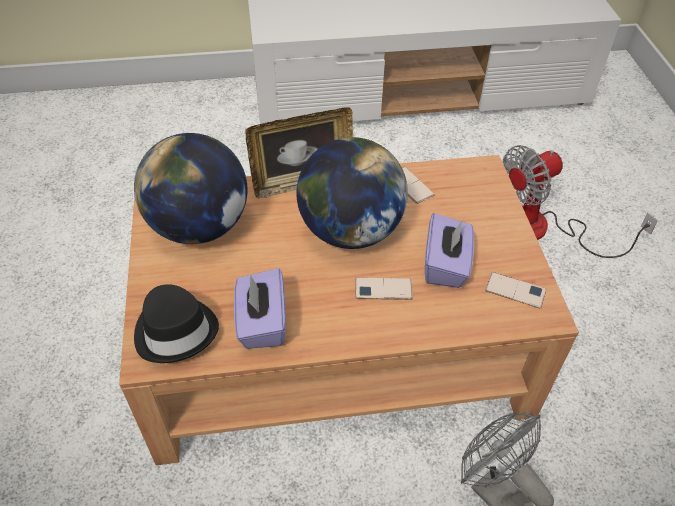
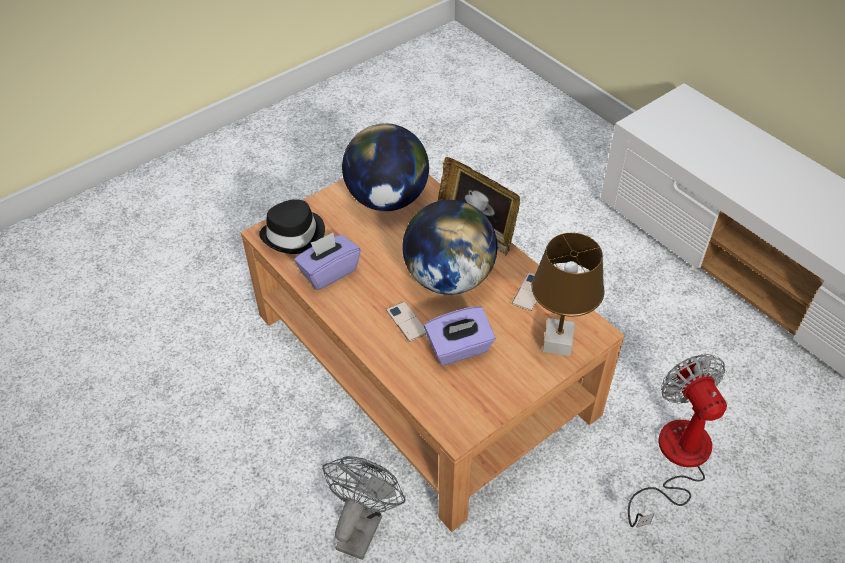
camera: 60 degrees right, 0 degrees up
(482, 196) = (558, 342): none -> brown table lamp
(515, 290) = (467, 402): phone -> none
(541, 229) = (676, 459): fan -> fan turned 45 degrees clockwise

